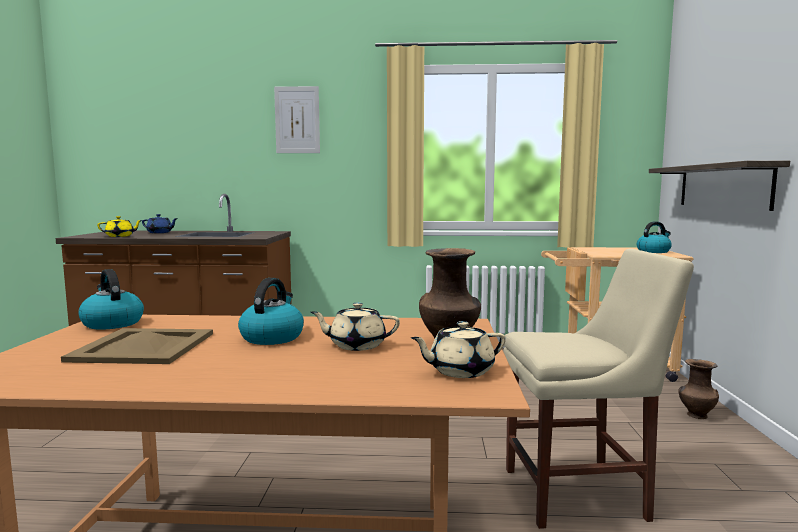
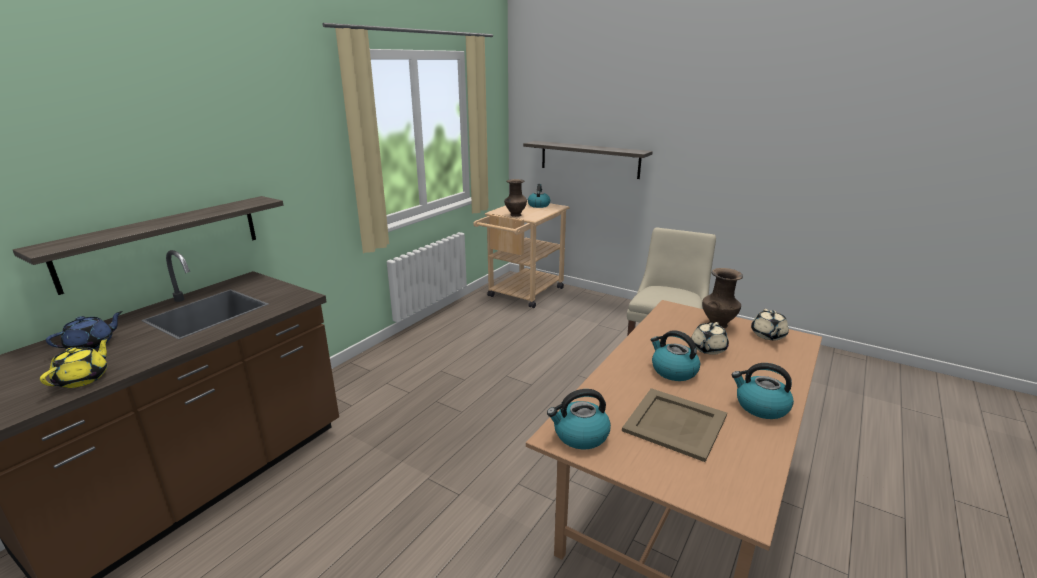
camera: 60 degrees left, 15 degrees up
(202, 377) = (760, 406): none -> kettle
(236, 192) = (163, 241): none -> shelf
(297, 120) = (232, 123): picture -> none
(696, 415) = (606, 304): brown vase -> brown vase (515, 215)

